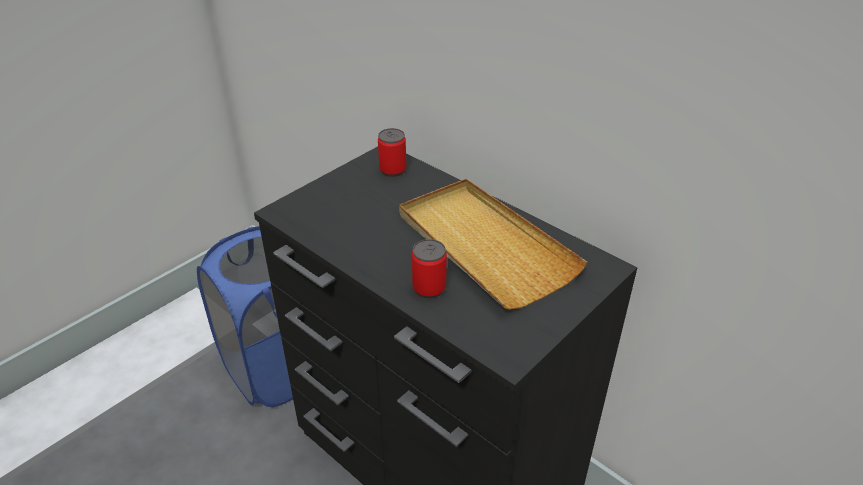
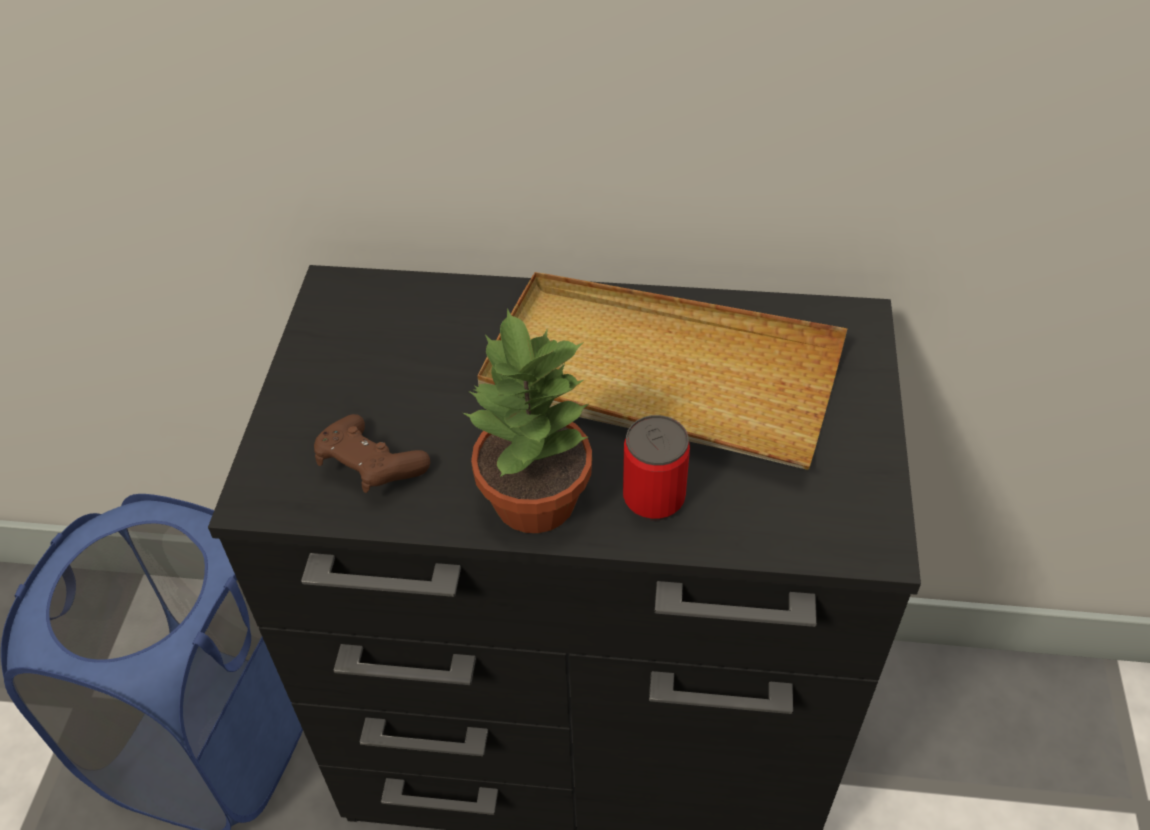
camera: 35 degrees left, 10 degrees up
(329, 221) = (370, 468): none -> brown game controller
(378, 264) = (534, 502): none -> potted plant
(392, 170) = (379, 312): can -> none

